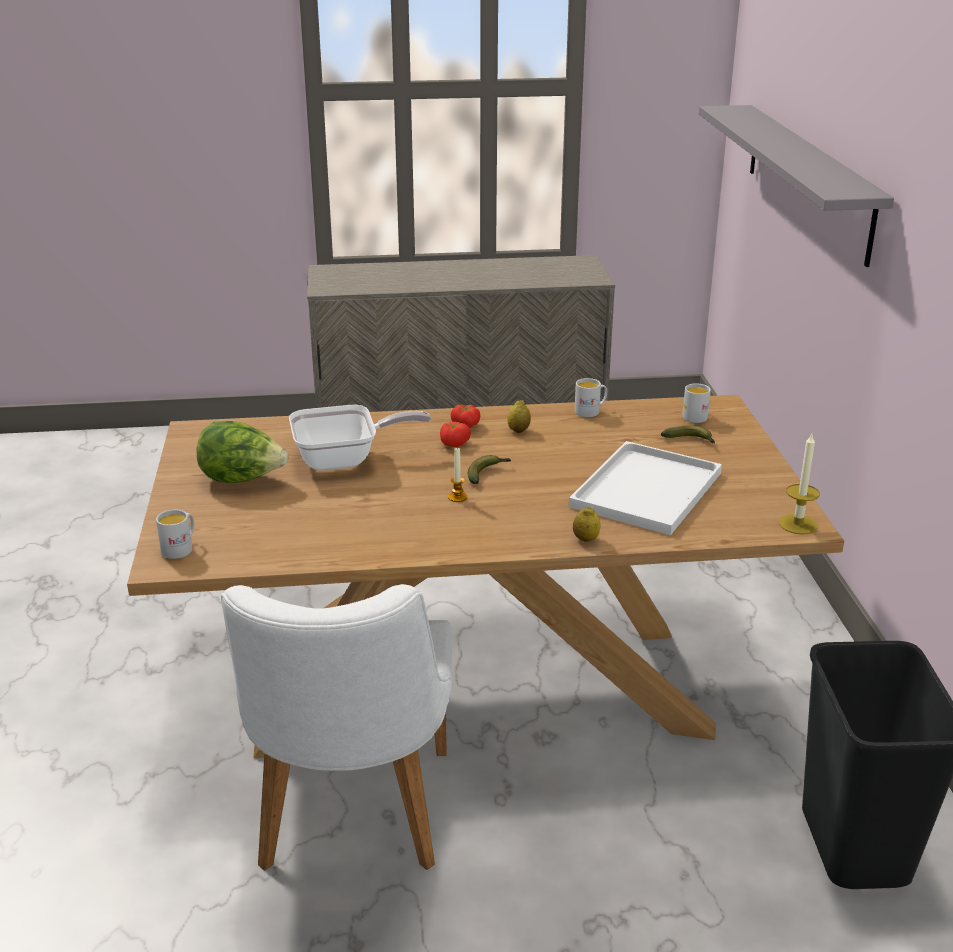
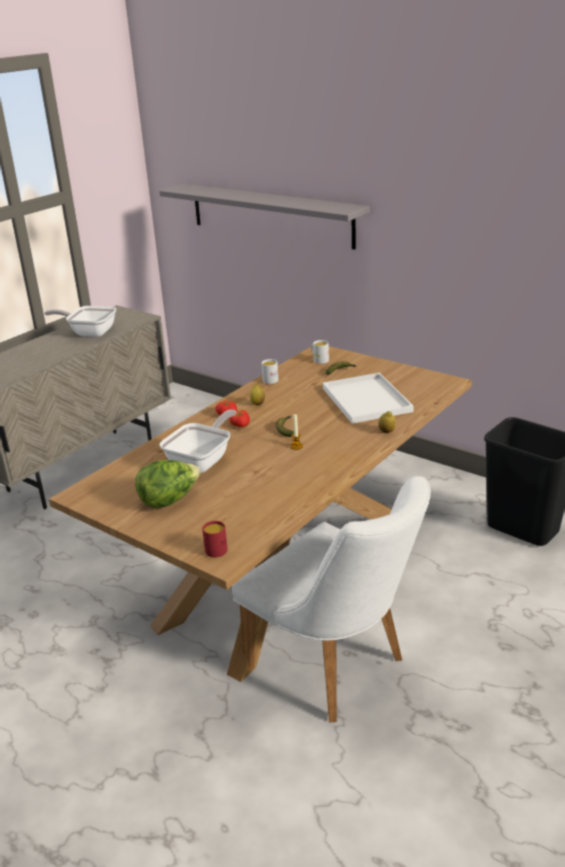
camera: 45 degrees left, 0 degrees up
(181, 548) = (215, 548): white mug -> red mug
(508, 274) = (89, 333): none -> frying pan
(798, 524) = (446, 382): candle -> none

